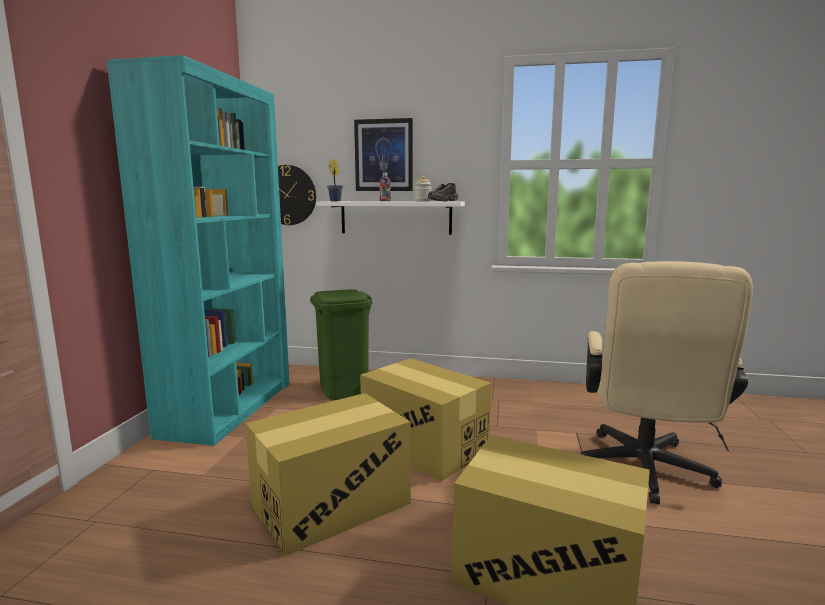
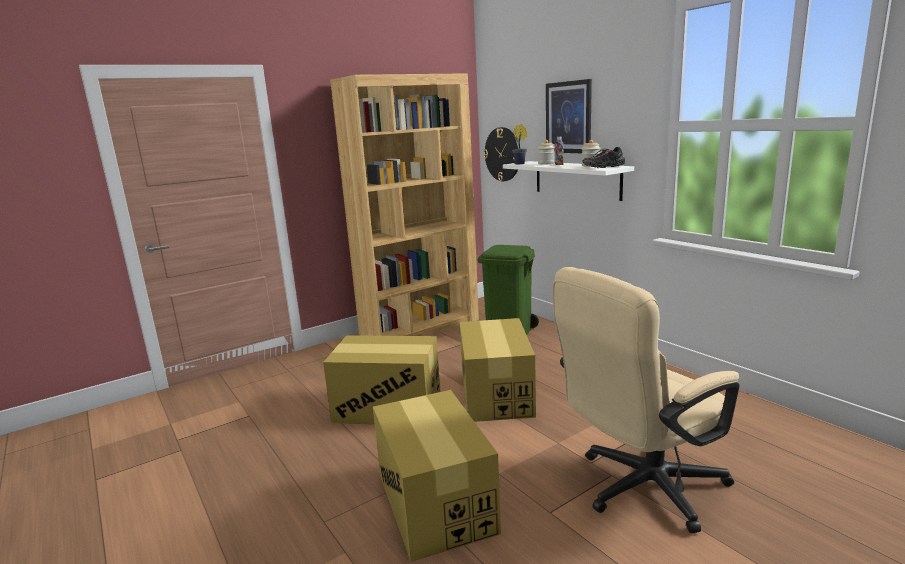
camera: 45 degrees right, 5 degrees up
(229, 408) = (420, 327): turquoise bookcase -> brown bookcase
(366, 201) = (546, 163): none -> jar

